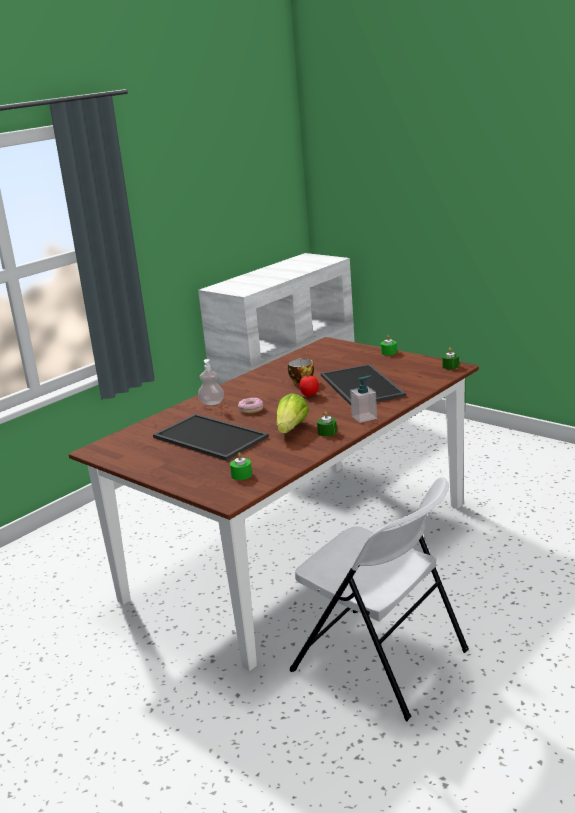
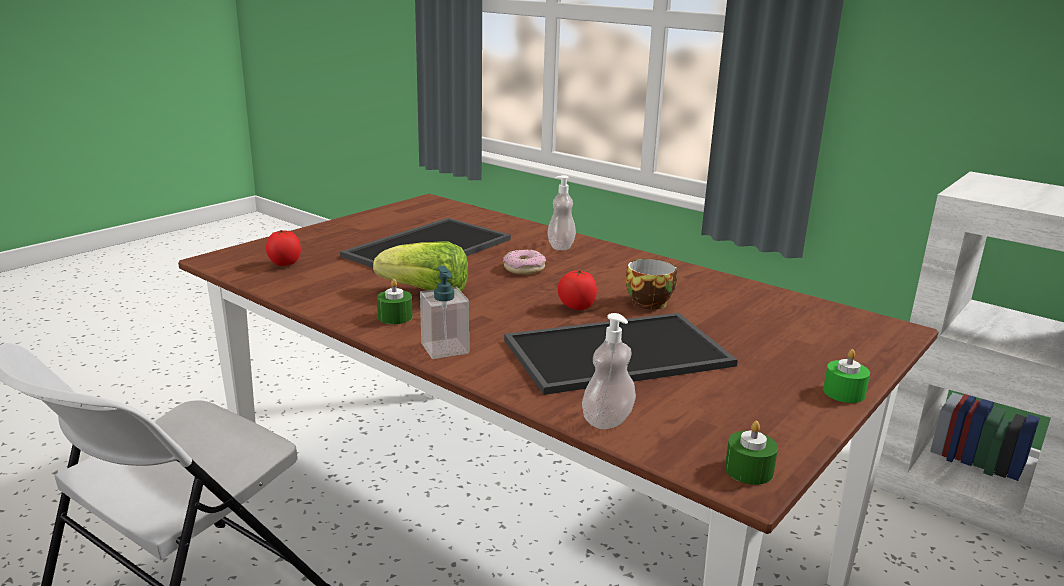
camera: 85 degrees right, 0 degrees up
(241, 475) = (284, 264): green candle -> tomato
(423, 385) = (607, 420): none -> soap dispenser

